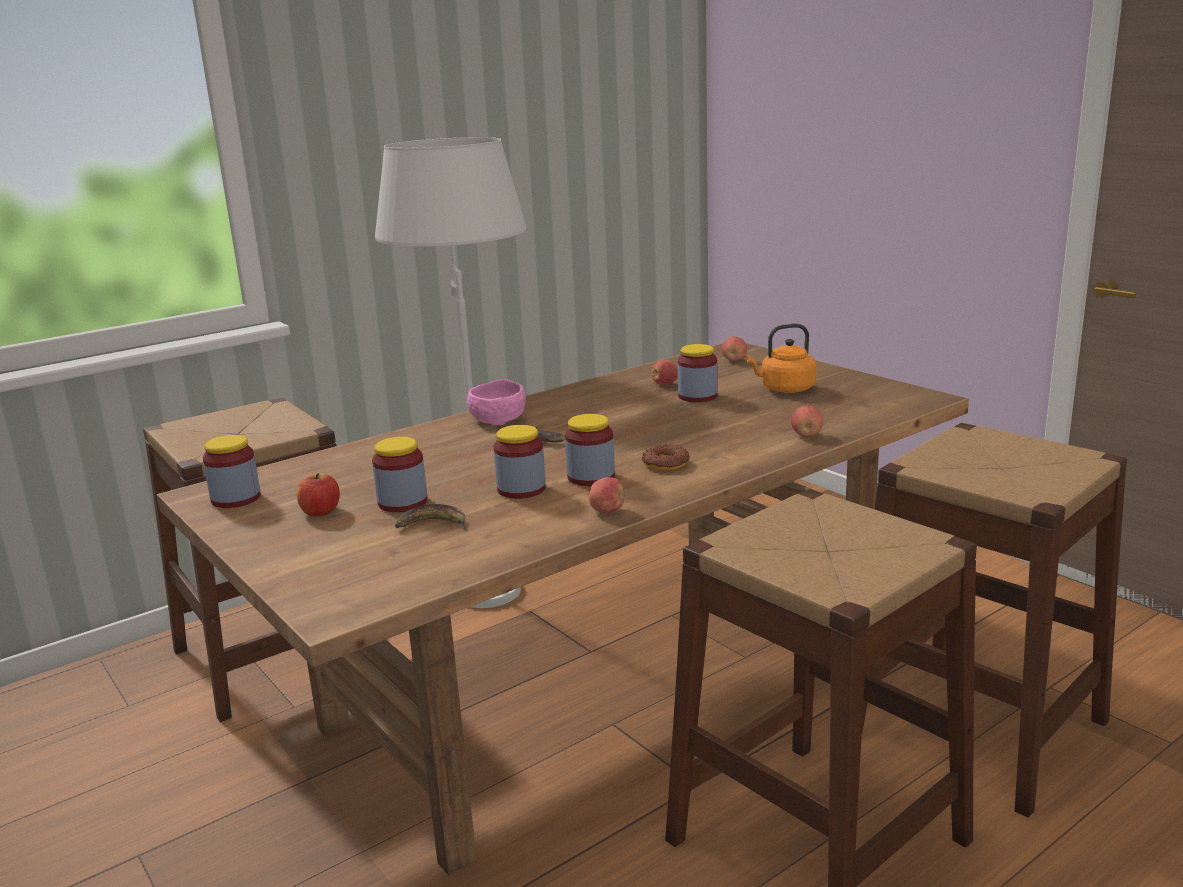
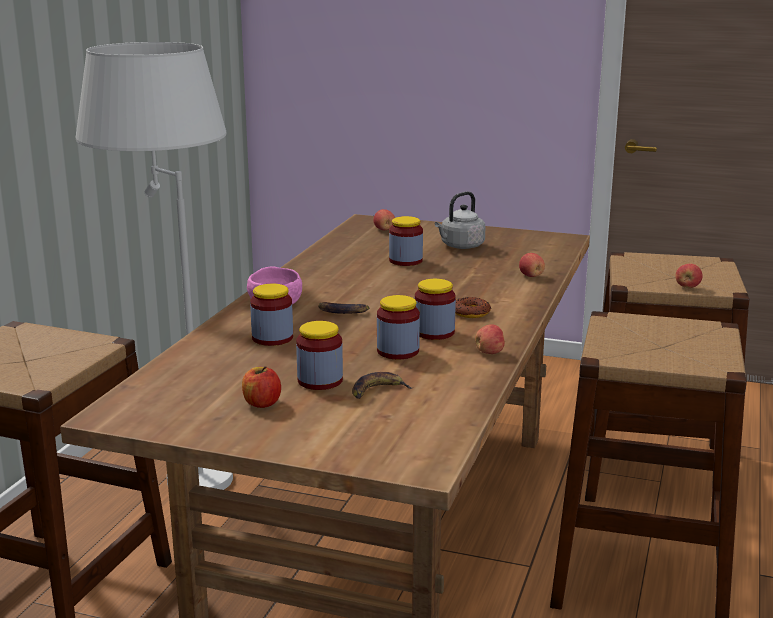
camera: 35 degrees left, 0 degrees up
(236, 498) = (157, 411): jar -> jar (272, 338)
(664, 384) = (364, 256): apple -> apple (687, 287)
(785, 389) = (460, 246): orange kettle -> grey kettle

